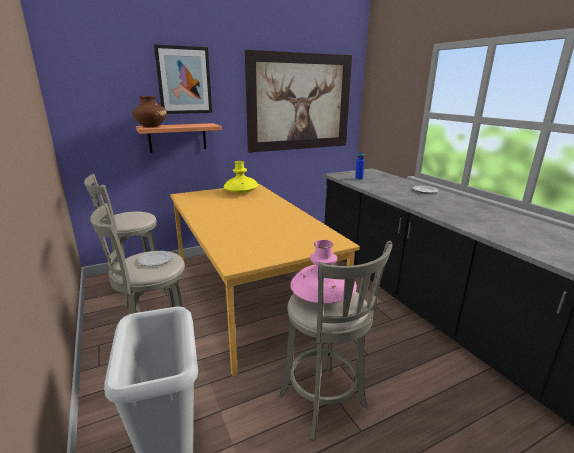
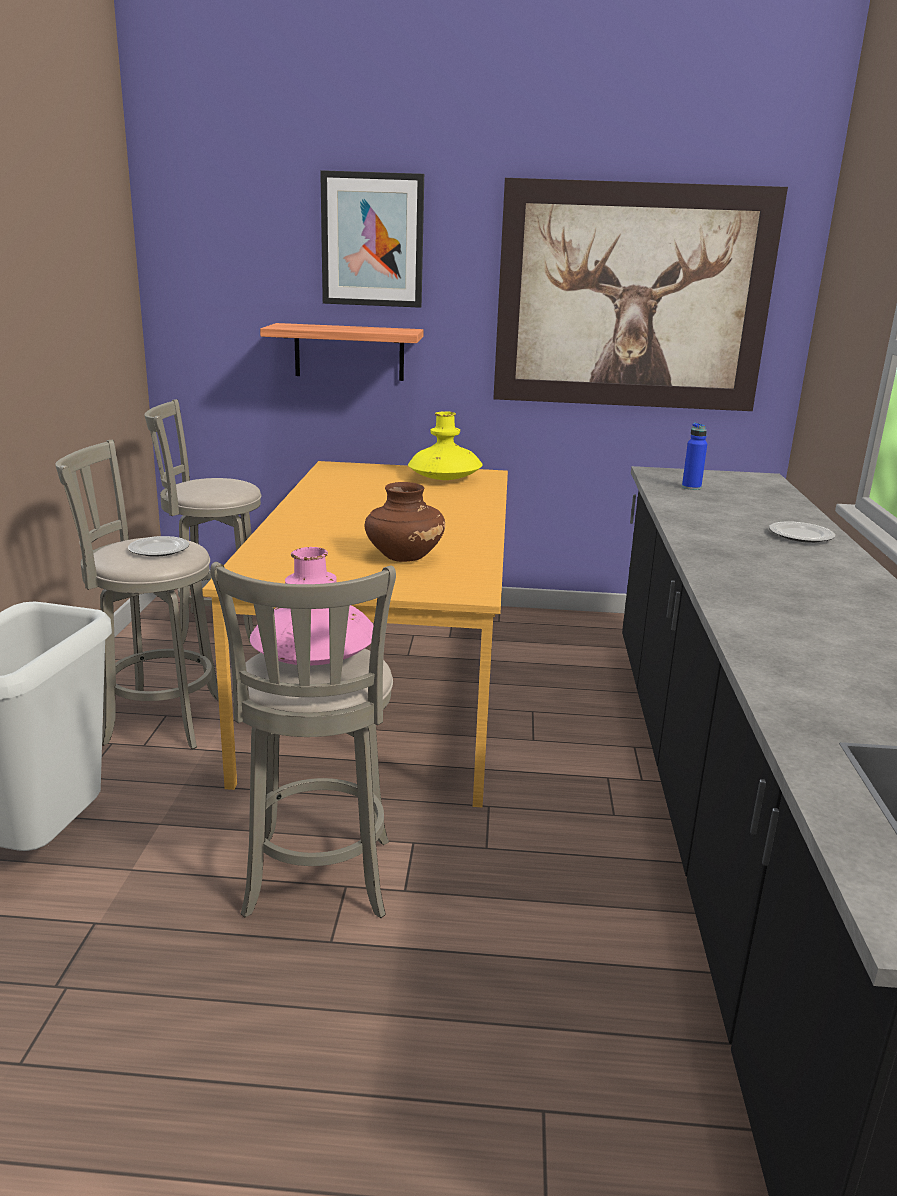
camera: 30 degrees right, 0 degrees up
(151, 126) = (291, 326): brown vase -> brown vase (403, 557)

